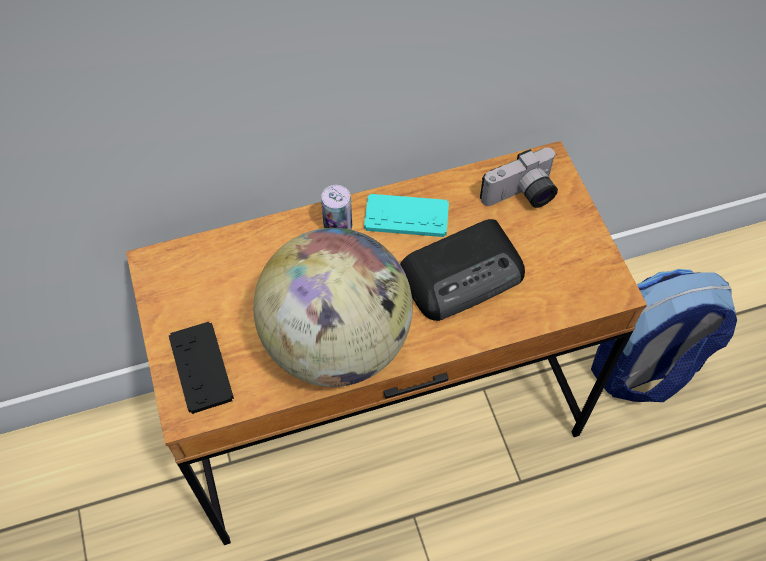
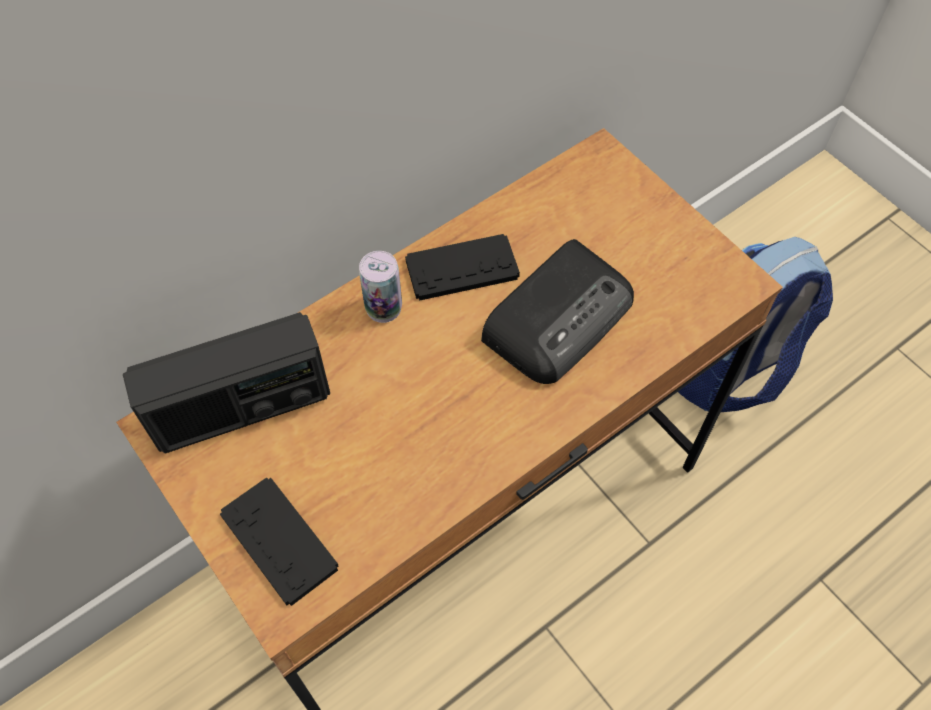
camera: 20 degrees left, 0 degrees up
(212, 268) = (241, 408): none -> radio
(337, 342) = (442, 450): globe -> none
(406, 216) = (462, 268): turquoise game controller -> black game controller
(521, 196) = (587, 204): camera -> none

